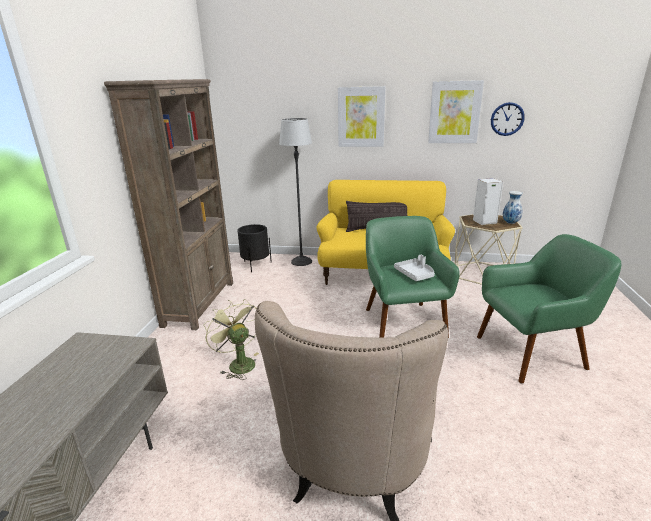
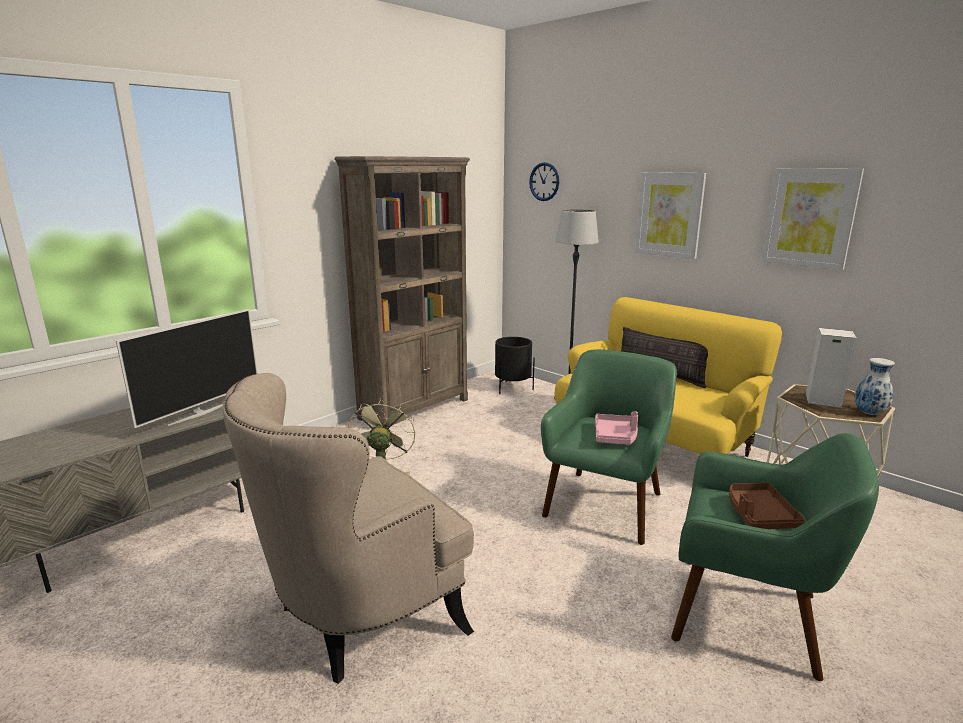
camera: 35 degrees right, 5 degrees down
(98, 371) = (200, 413): none -> television
(415, 274) = (615, 436): grey tray -> pink tray
(507, 119) = (905, 235): wall clock -> wall clock (544, 181)
(537, 293) = (759, 515): none -> brown tray

